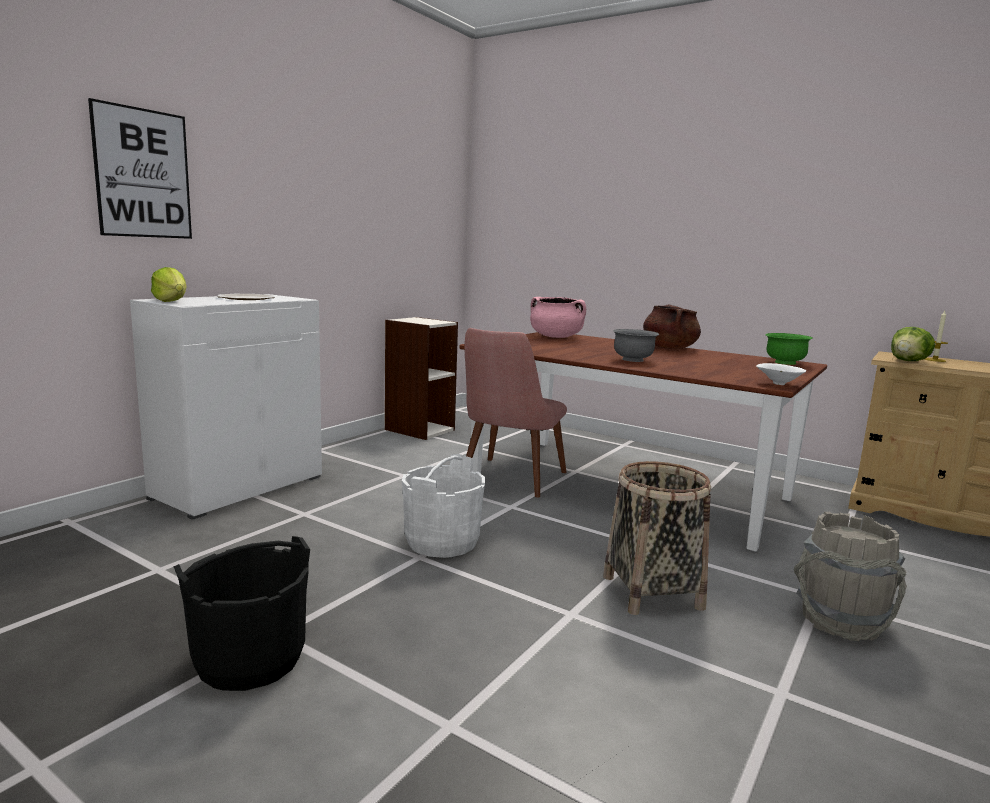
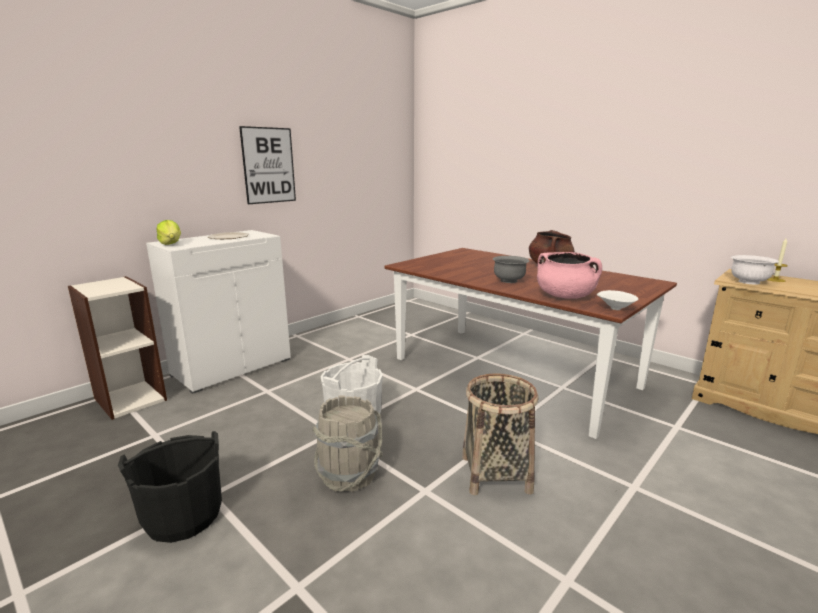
camera: 10 degrees right, 5 degrees up
(143, 173) = (150, 153): picture -> picture (268, 165)
(419, 430) = (374, 318): bookcase -> bookcase (130, 399)
(508, 481) = (422, 366): pink chair -> none
(556, 337) = (465, 255): pink cooking pot -> pink cooking pot (565, 296)
(784, 363) = (639, 281): green bowl -> none
(841, 621) = (645, 513): grey bucket -> grey bucket (349, 474)
(909, 361) = (748, 282): lettuce -> white bowl

